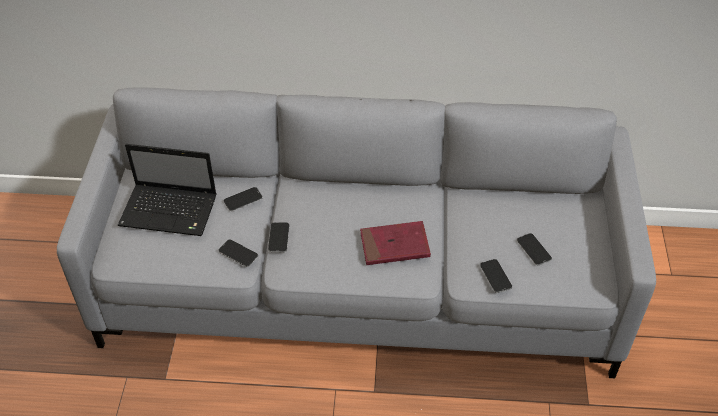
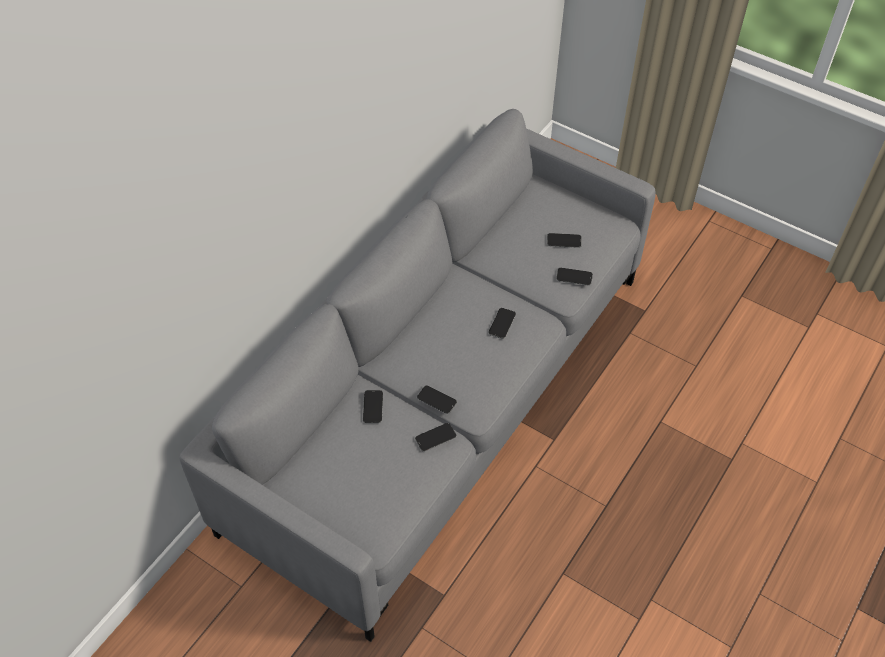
camera: 60 degrees left, 5 degrees up
(171, 211) = (346, 470): laptop -> none
(394, 246) = (502, 324): red book -> phone

